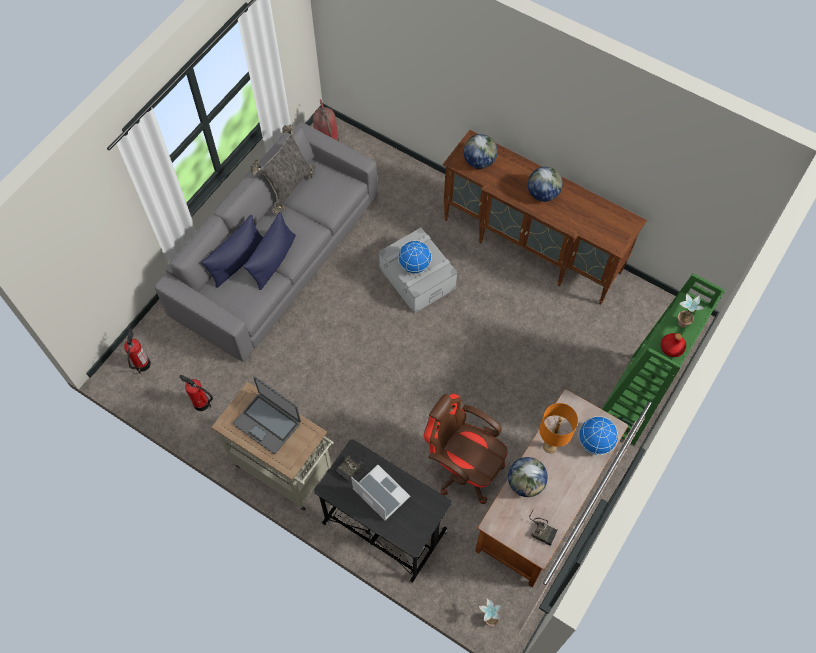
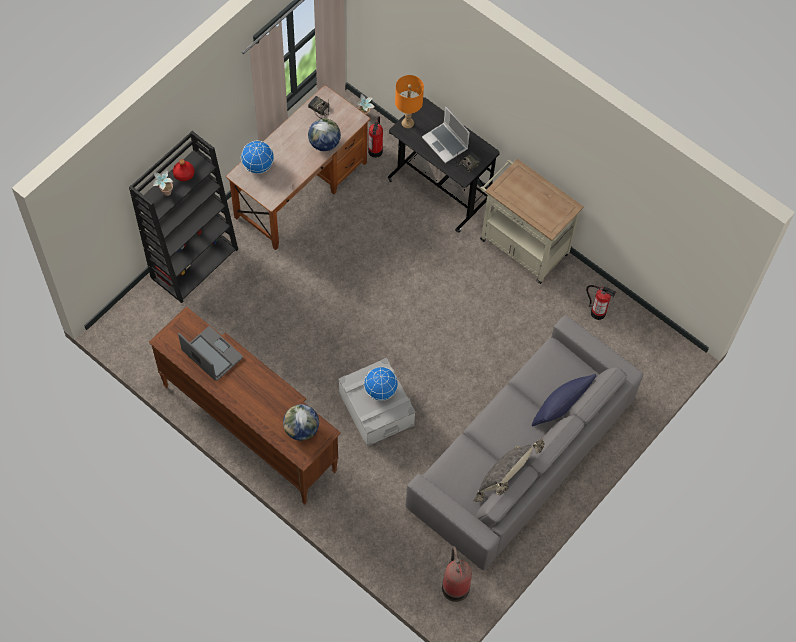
camera: 175 degrees left, 0 degrees up
(142, 364) = (656, 357): fire extinguisher -> fire extinguisher (375, 151)
(268, 423) = (535, 203): laptop -> laptop (211, 355)
(273, 260) = (524, 400): blue pillow -> none
(463, 467) = (364, 227): brown office chair -> none
(542, 194) = (244, 383): globe -> none
(550, 446) = (296, 168): orange table lamp -> orange table lamp (407, 123)
(633, 400) = (194, 262): green bookcase -> black bookcase

